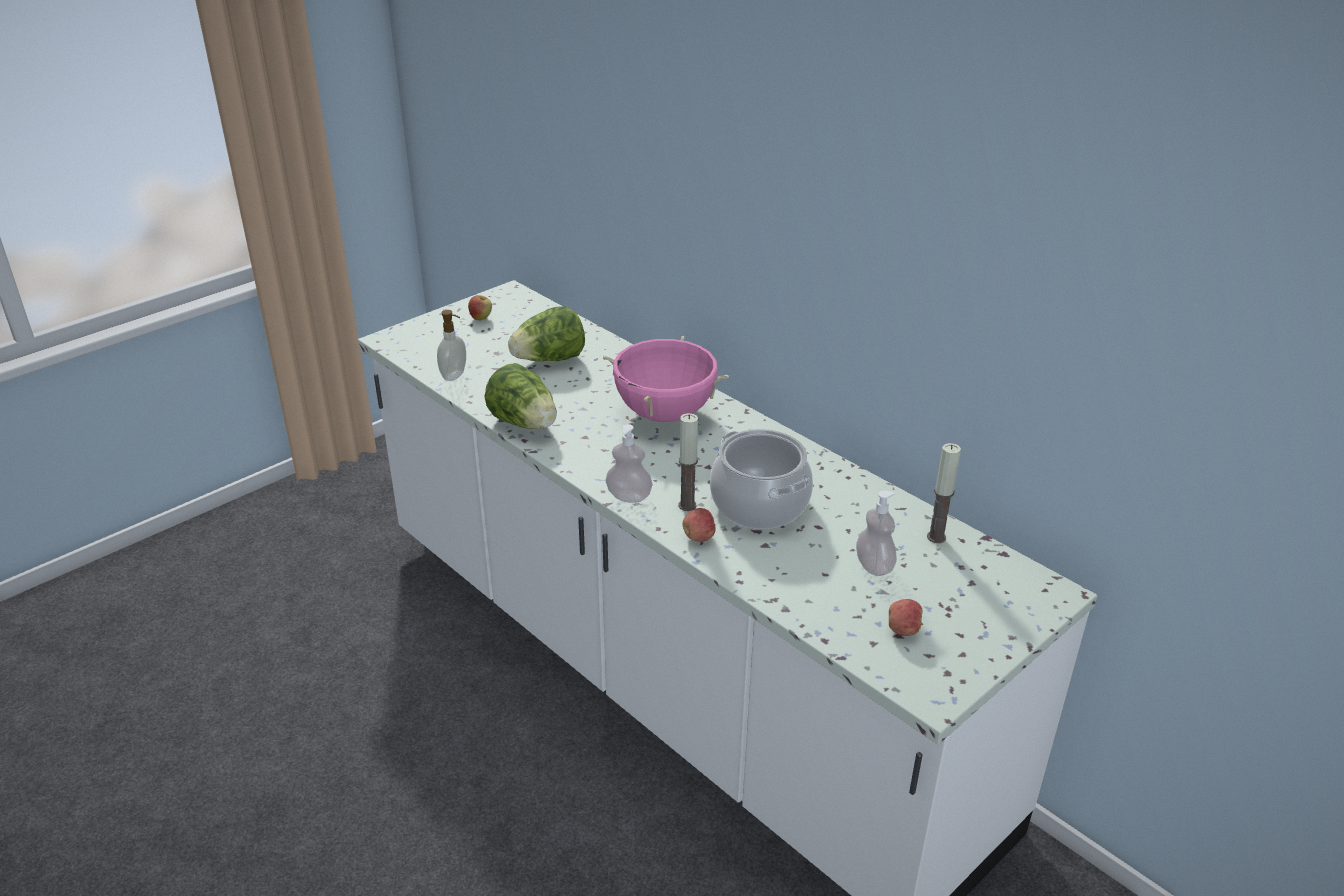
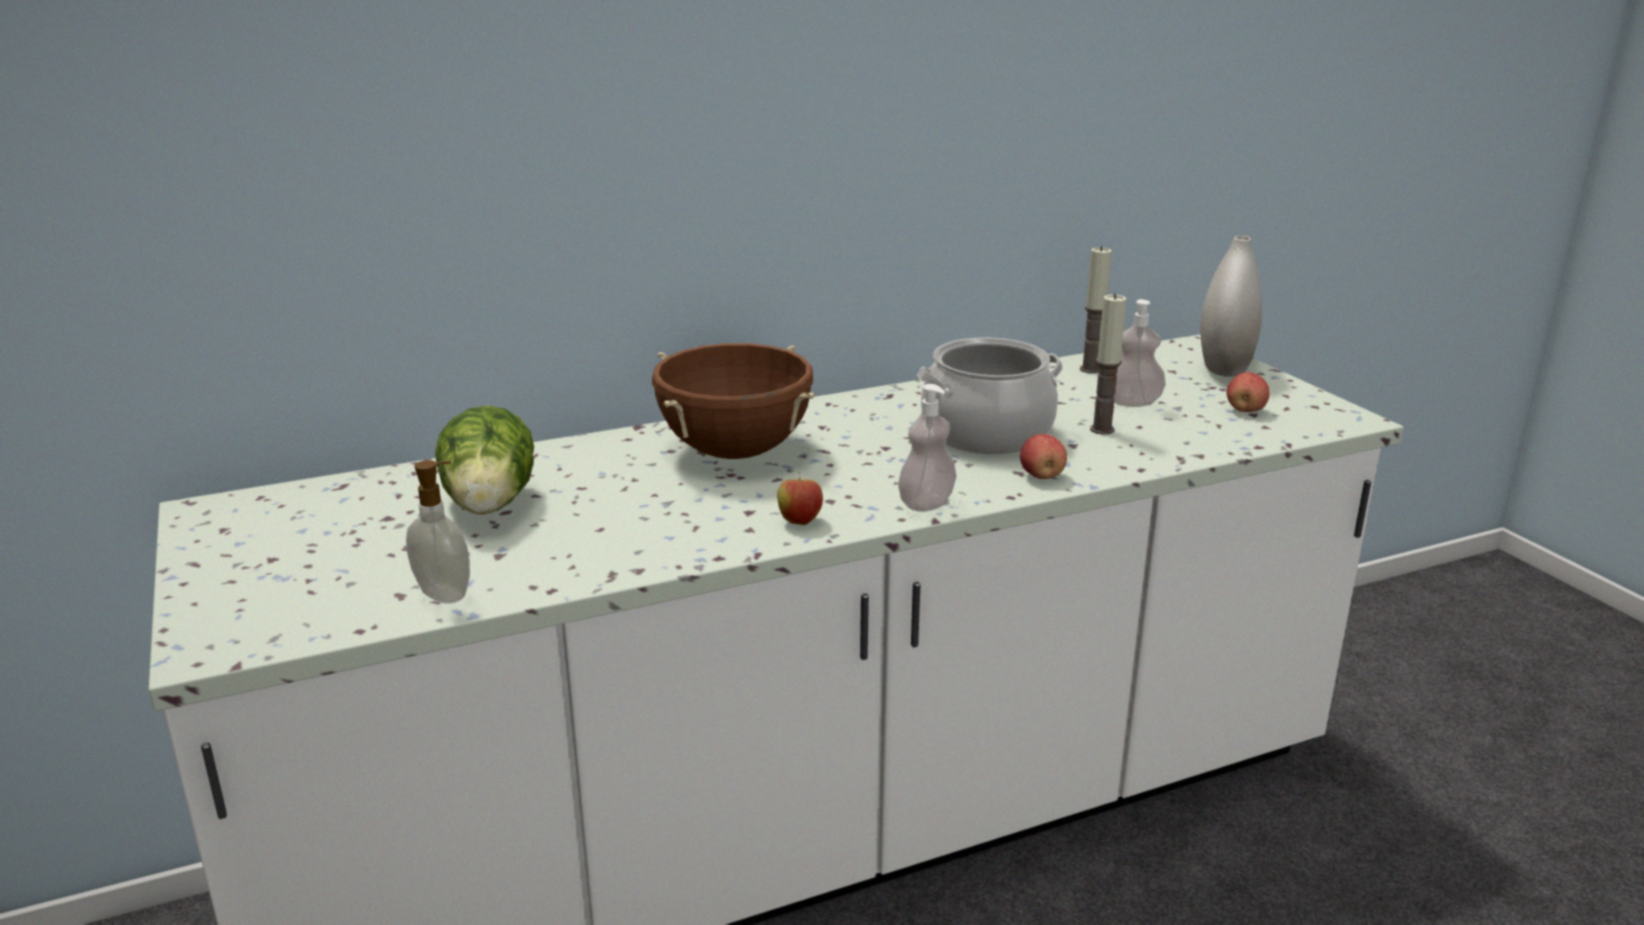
camera: 70 degrees left, 10 degrees down
(481, 318) = (264, 546): apple -> apple (800, 521)
(524, 423) = (668, 551): lettuce -> none
(664, 414) = (735, 452): pink cooking pot -> brown cooking pot
(687, 505) = (968, 472): candle -> candle (1102, 429)
(1009, 613) = (1225, 367): none -> white vase

